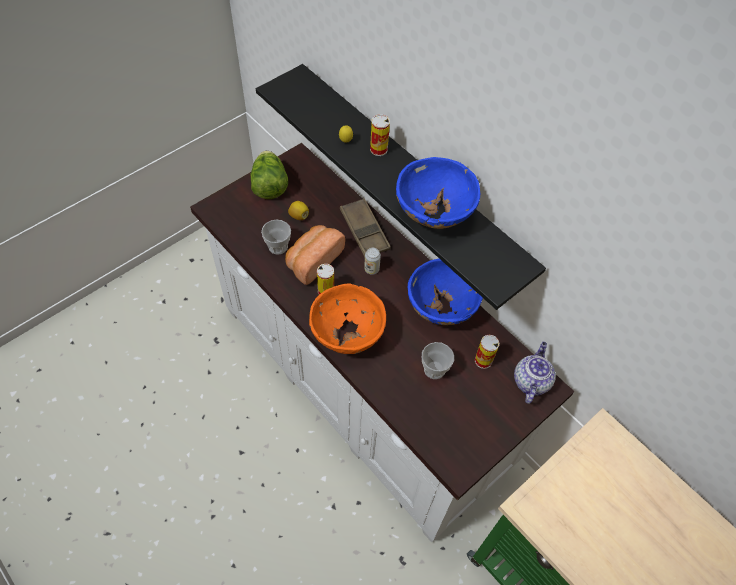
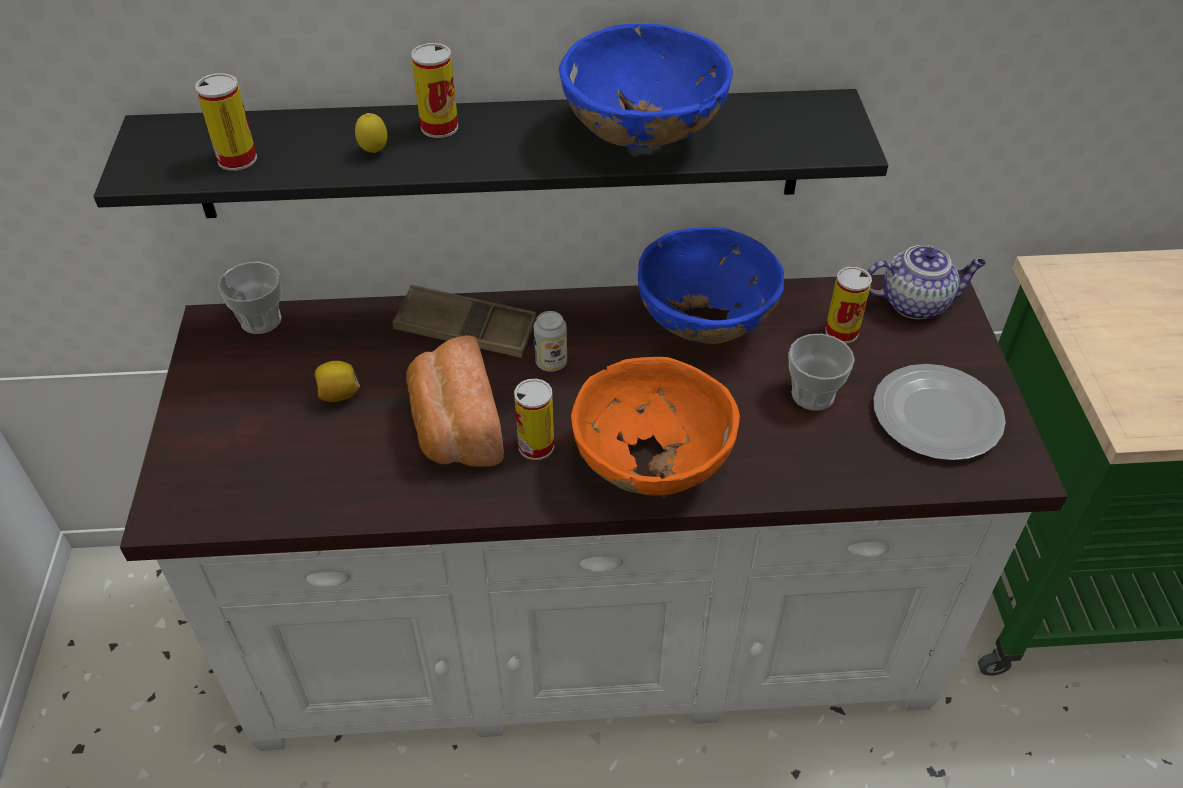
camera: 50 degrees left, 10 degrees down
(269, 186) = (224, 399): lettuce -> none
(278, 246) = (371, 460): cup -> cup (261, 320)
(307, 108) = (237, 159): none -> can
(462, 423) = (937, 417): none -> plate
(530, 381) = (916, 302): teapot -> teapot turned 120 degrees clockwise

